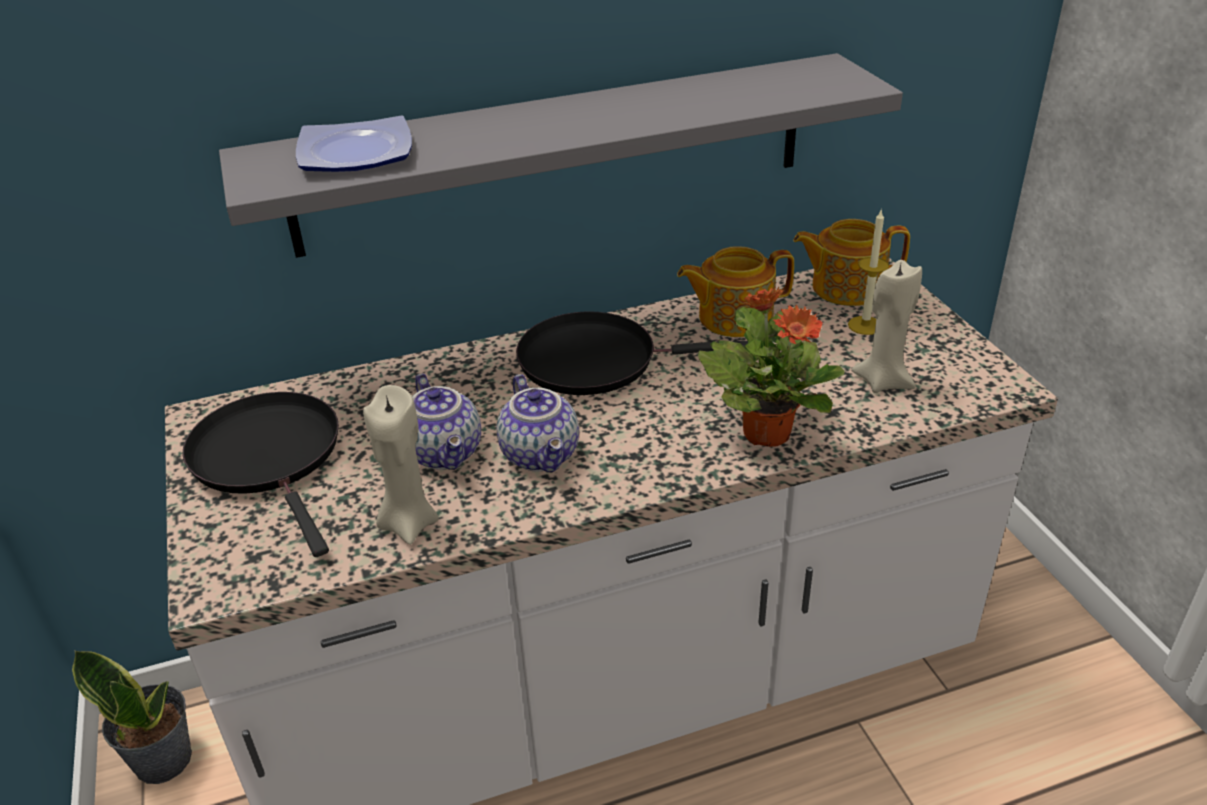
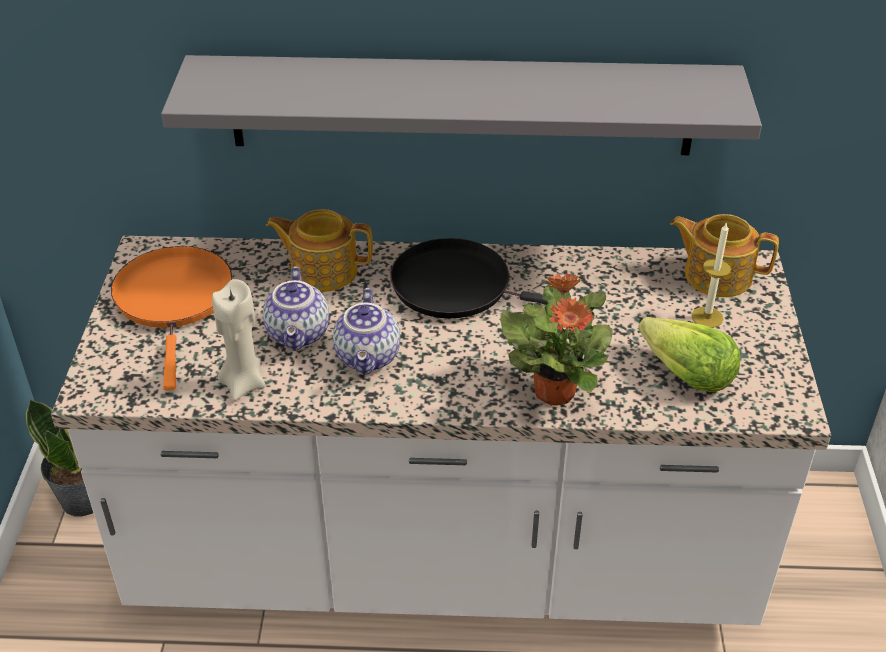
camera: 20 degrees right, 5 degrees up
(270, 457) = (174, 300): black frying pan -> orange frying pan
(353, 154) = (275, 85): plate -> none
(733, 317) = (597, 277): teapot -> teapot (322, 270)
(883, 381) = (685, 374): beige candle -> lettuce

